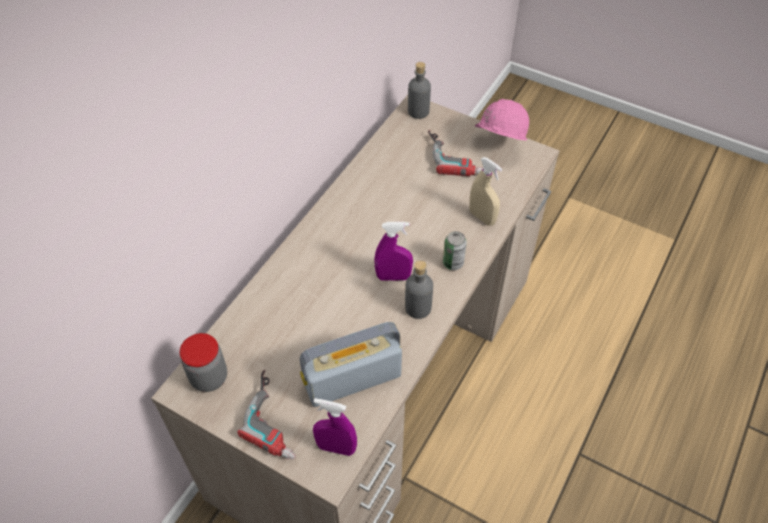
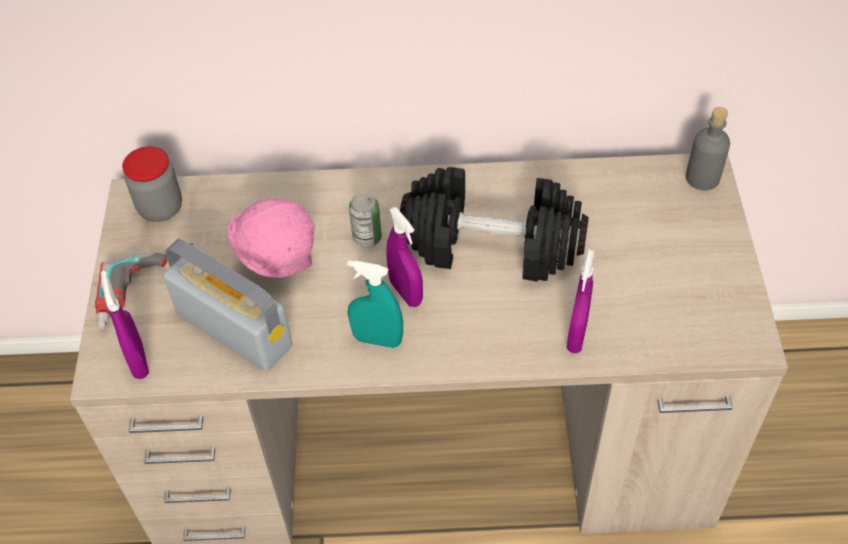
camera: 60 degrees right, 0 degrees up
(391, 219) = (493, 245): none -> black dumbbell
(418, 308) = (377, 340): grey bottle -> turquoise spray bottle
(453, 263) = (474, 341): can -> can (367, 237)
(456, 156) = (660, 256): power drill -> none
(482, 217) = (576, 335): beige spray bottle -> purple spray bottle
(497, 147) = (720, 292): pink hard hat -> pink hard hat (278, 265)

